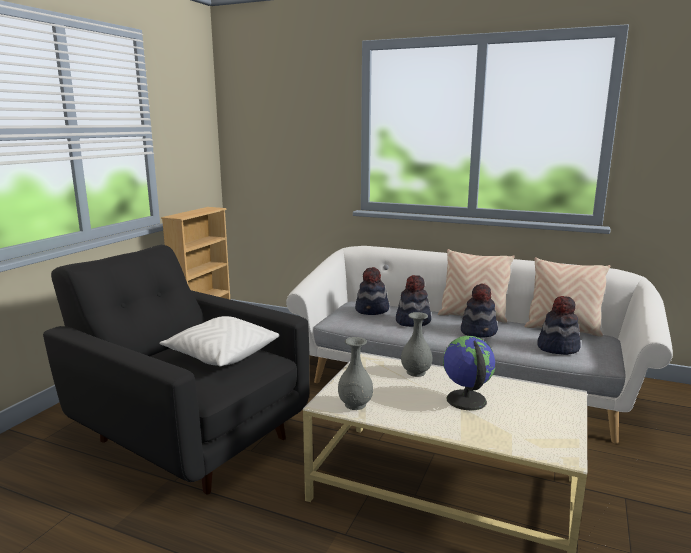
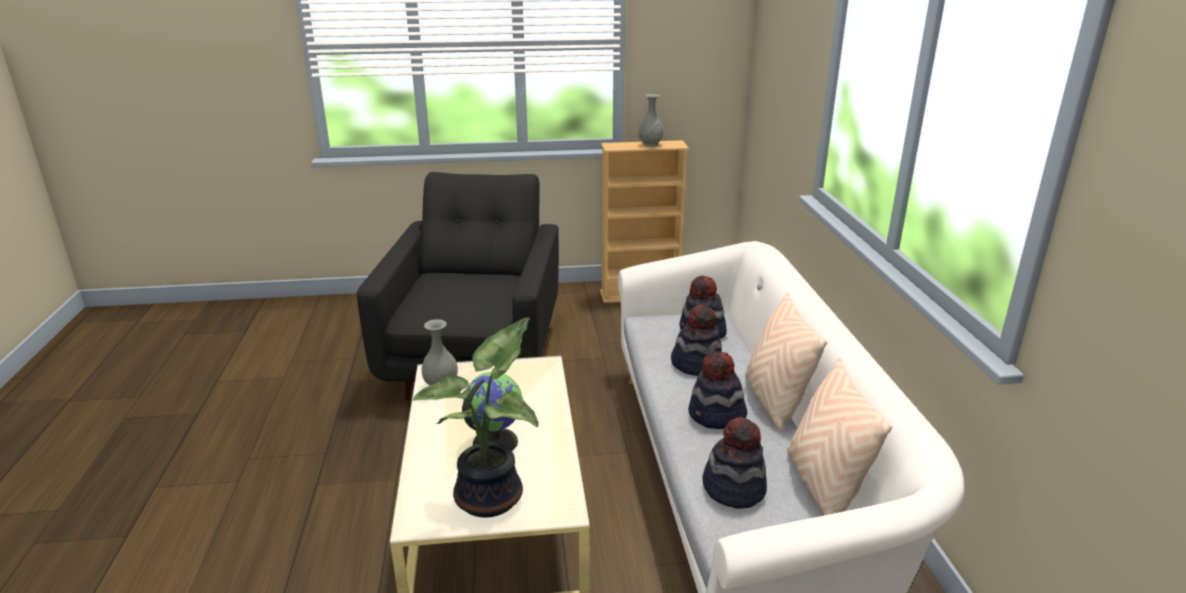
camera: 60 degrees right, 10 degrees up
(221, 355) = (479, 296): white pillow -> none
(416, 372) = (538, 399): grey vase -> grey vase (650, 144)
(543, 416) = (493, 497): none -> potted plant

